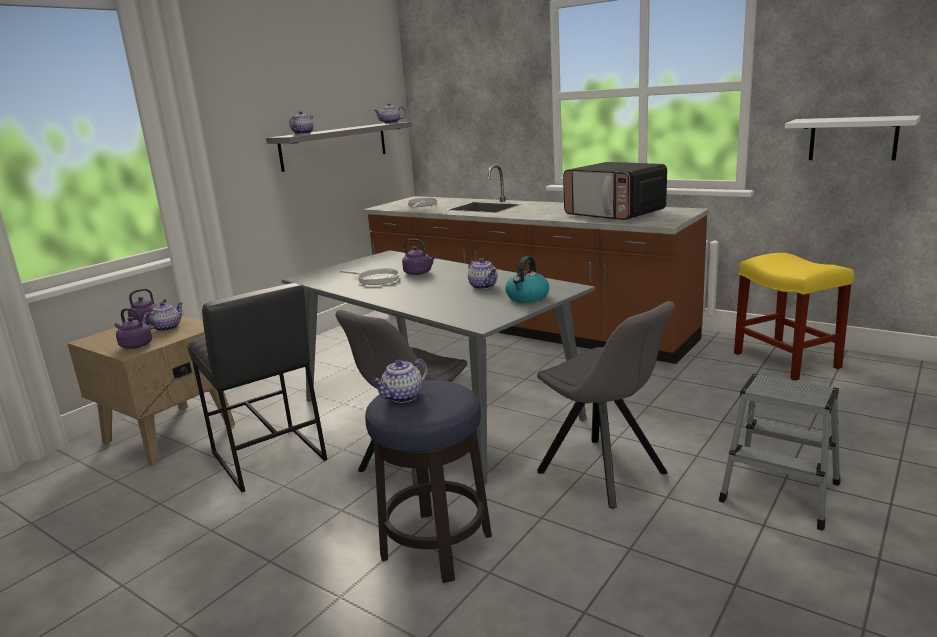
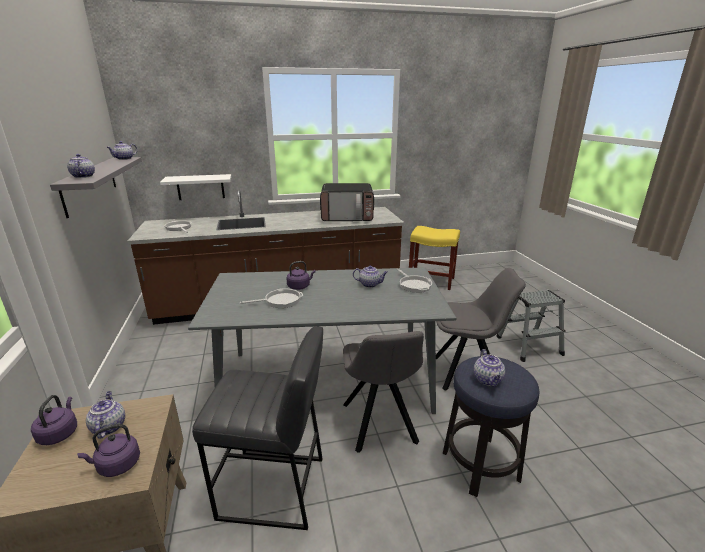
camera: 50 degrees left, 5 degrees up
(527, 297) = (414, 285): kettle -> frying pan
(853, 138) = (444, 164): white shelf -> white shelf (200, 187)

